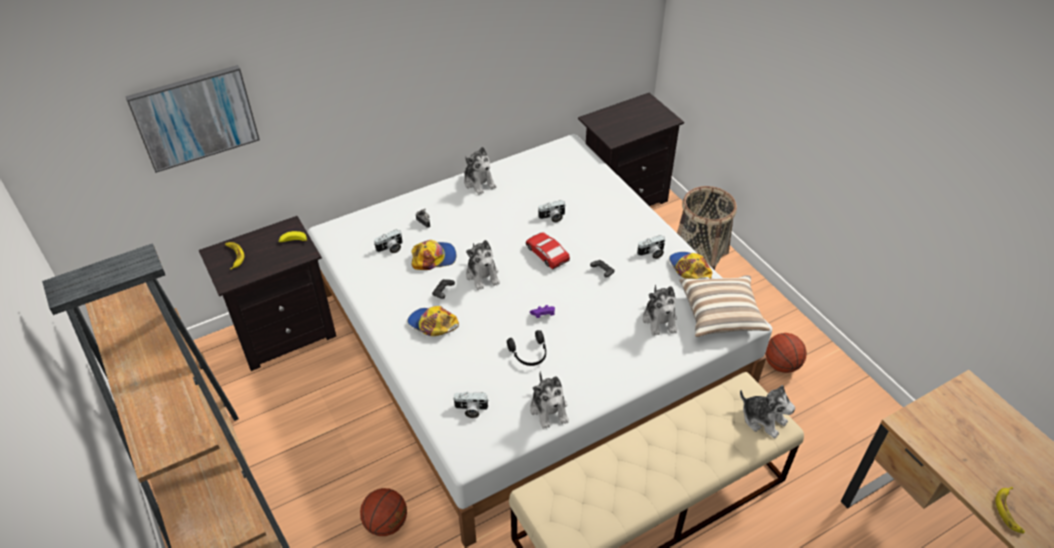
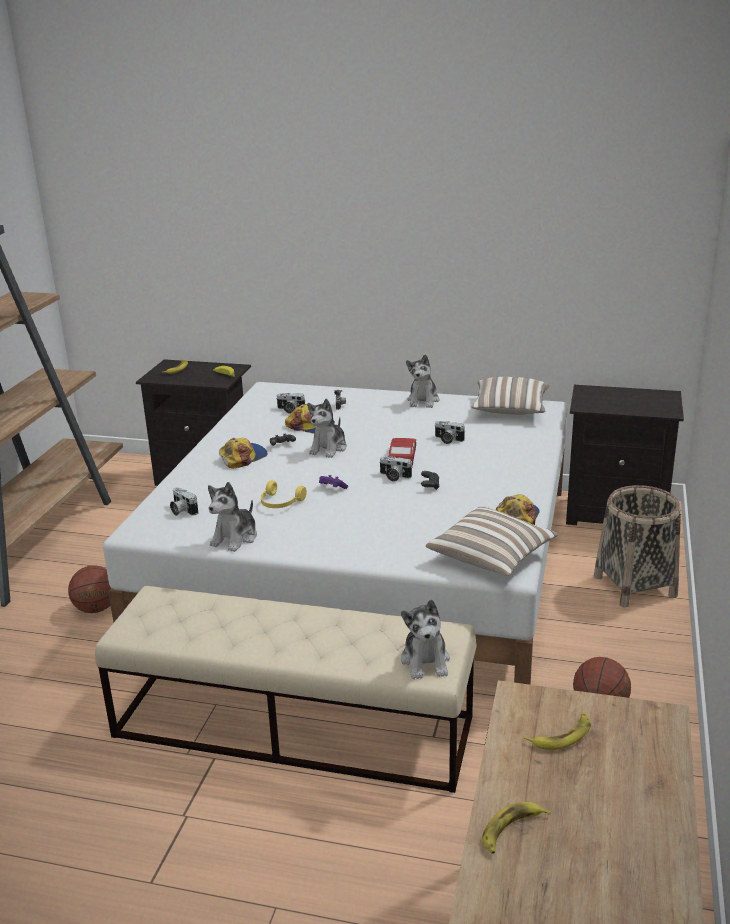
camera: 45 degrees right, 20 degrees down
(195, 117) = (183, 230): picture -> none
(432, 324) = (243, 457): cap -> cap turned 60 degrees clockwise
(529, 354) = (280, 503): black headphones -> yellow headphones
(552, 162) = (510, 410): none -> pillow
(652, 253) = (498, 493): camera -> camera (394, 477)
(660, 320) = (426, 534): plush toy -> none
(952, 434) = (562, 736): none -> banana

